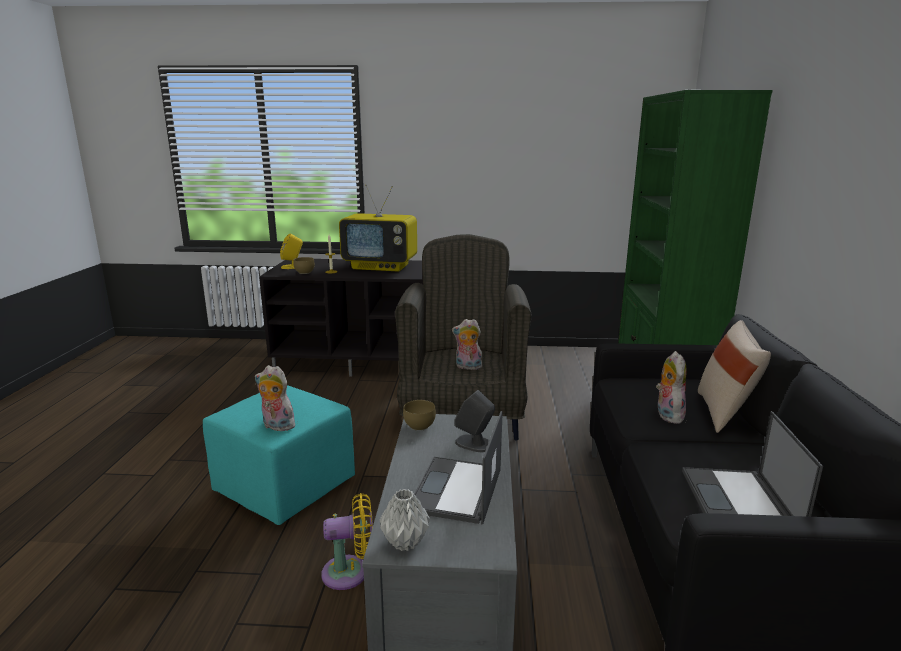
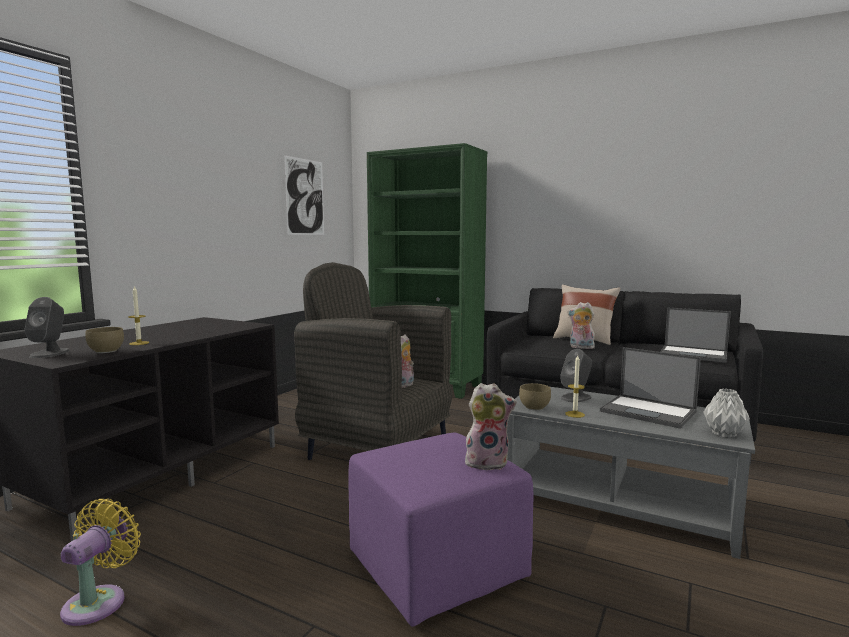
camera: 65 degrees left, 10 degrees down
(276, 426) = (487, 462): plush toy -> plush toy turned 135 degrees counterclockwise
(287, 487) = (438, 568): turquoise ottoman -> purple ottoman
(292, 267) = (50, 353): yellow speaker -> grey speaker
(350, 572) = (613, 548): yellow fan -> yellow fan (99, 601)
(381, 267) = (174, 329): television -> none
(413, 448) = (575, 414): none -> candle
(595, 150) = (305, 197): none -> picture

